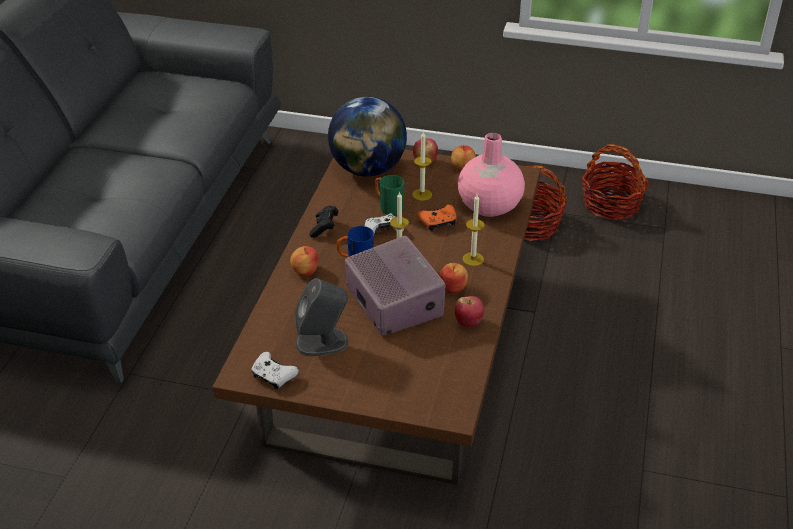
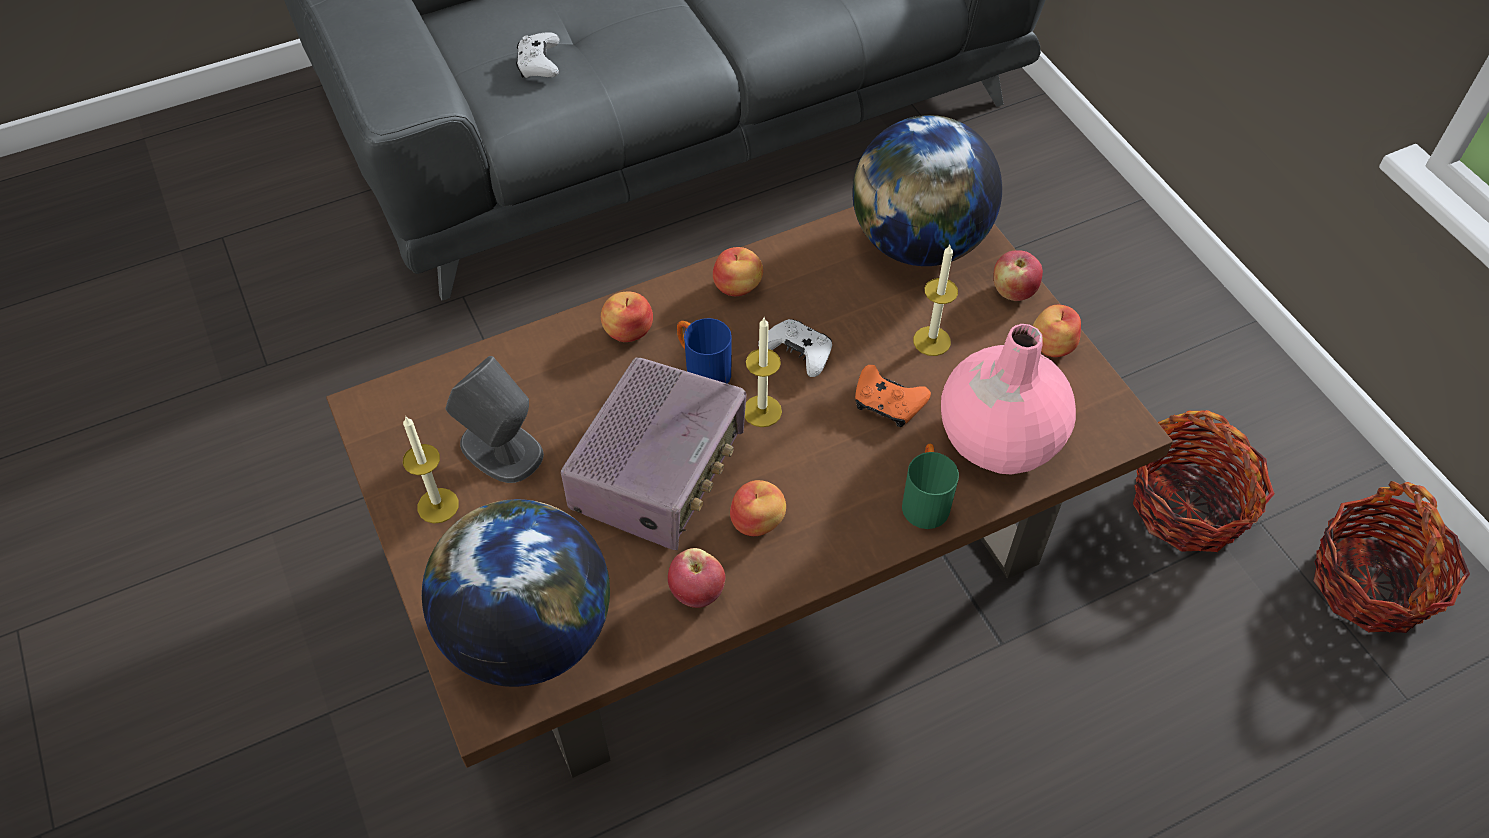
camera: 50 degrees right, 15 degrees up
(273, 376) = (393, 444): white game controller -> white game controller (539, 65)
(324, 228) = (738, 287): black game controller -> apple
(388, 206) = (860, 322): green mug -> green mug (924, 500)
(432, 382) = (529, 633): none -> globe
(473, 259) = (848, 502): candle -> candle (438, 505)

